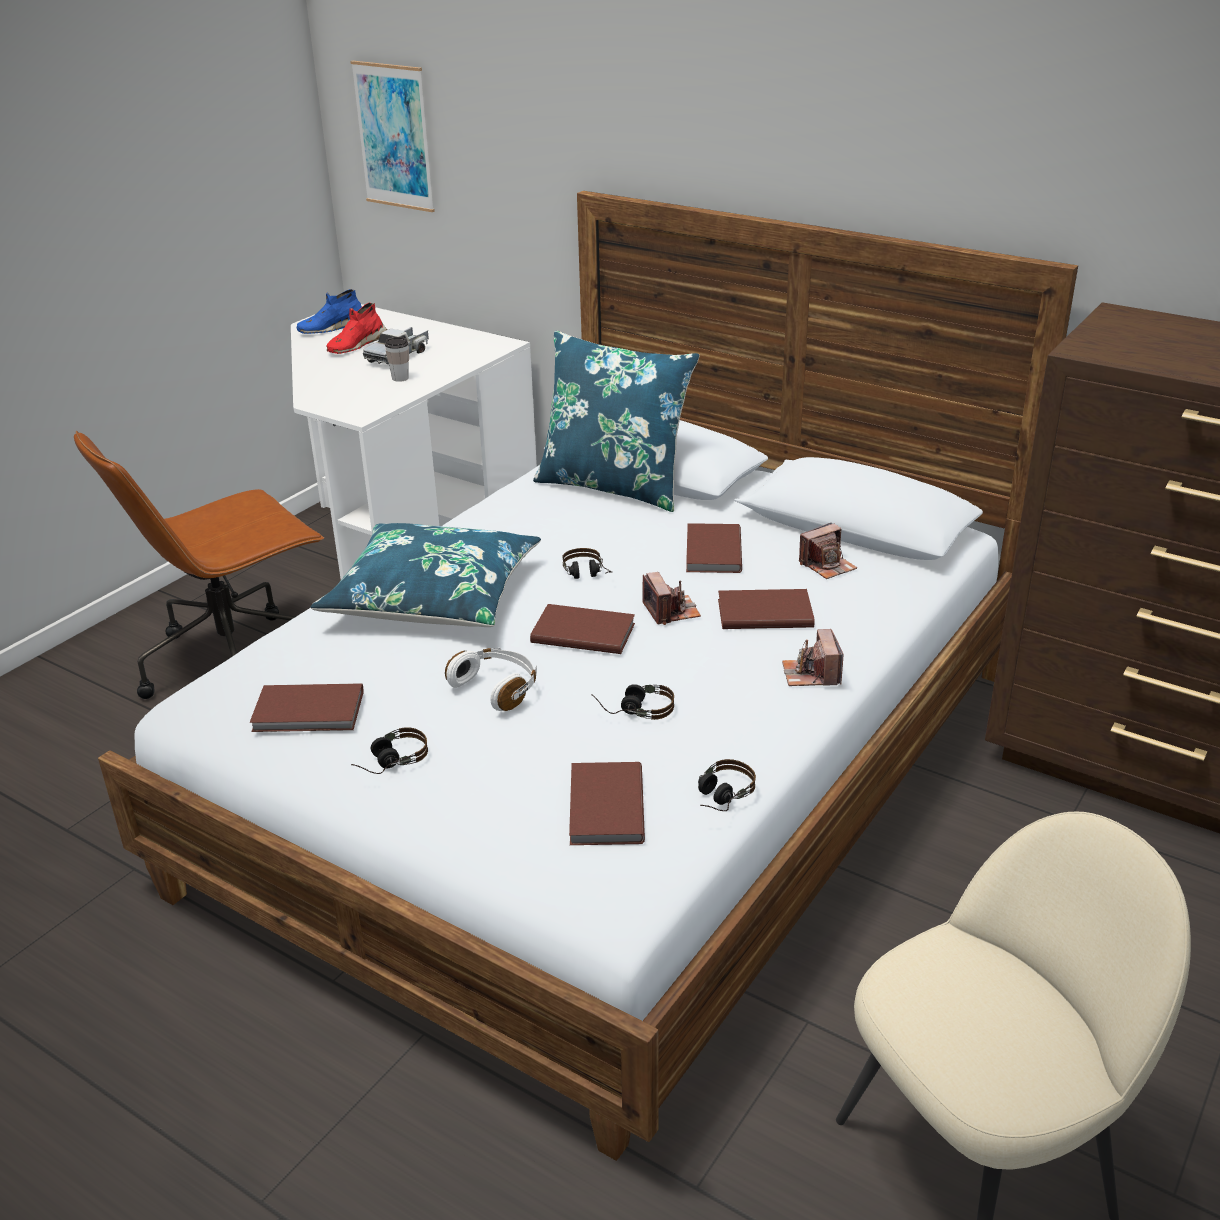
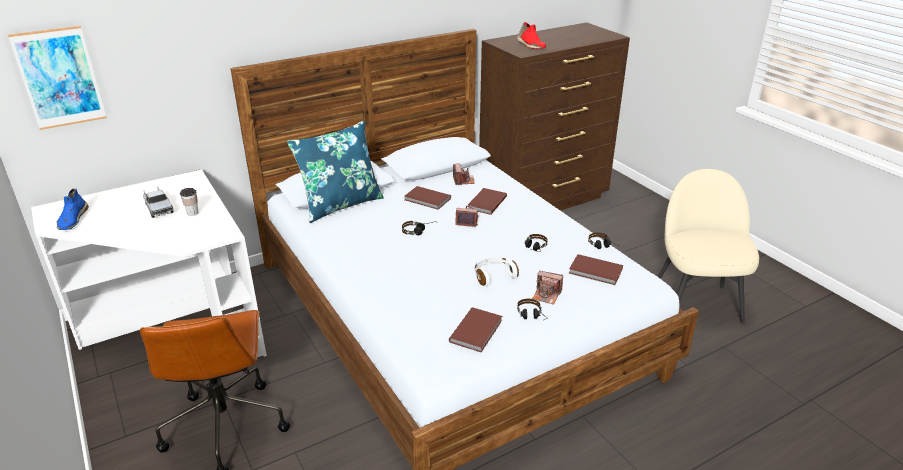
camera: 65 degrees left, 0 degrees up
(356, 345) = (117, 217): red shoe -> red shoe (530, 46)
(433, 596) = (396, 275): blue pillow -> none
(582, 632) = (466, 244): brown book -> none
(811, 674) = (537, 207): camera -> camera (546, 295)

